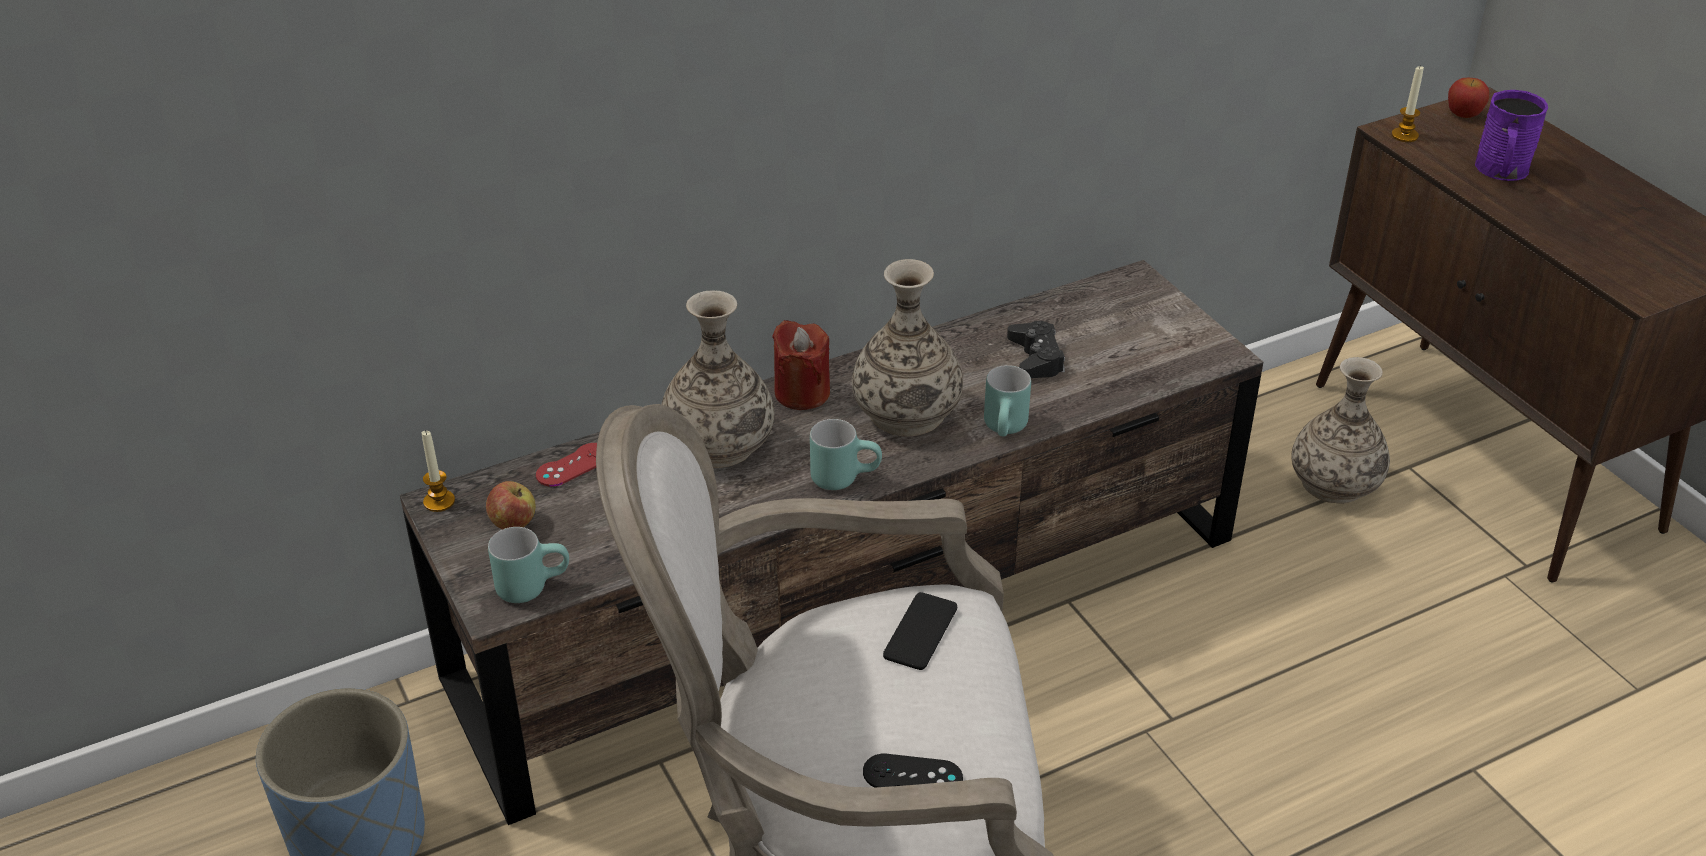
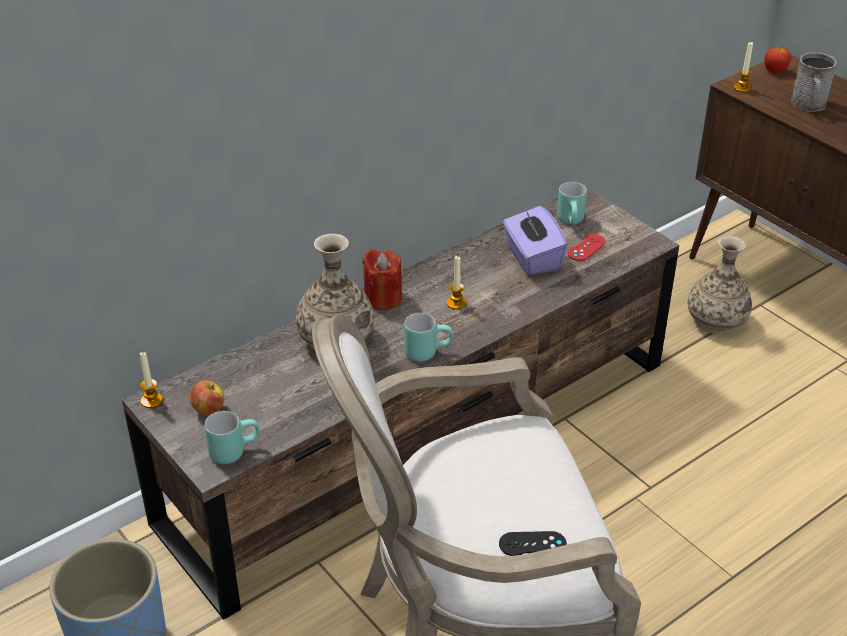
camera: 10 degrees left, 0 degrees up
(573, 465) = (239, 365): red game controller -> red game controller (586, 248)
(906, 412) = (456, 303): vase -> candle
(920, 632) = (511, 448): phone -> none
(1007, 430) = (527, 308): turquoise mug -> turquoise mug (572, 222)
(1036, 358) = (532, 258): black game controller -> purple tissue box
(1502, 171) = (809, 105): purple mug -> grey mug

